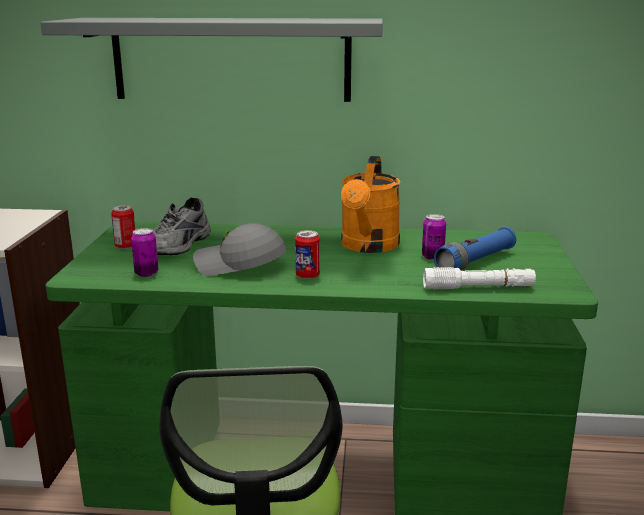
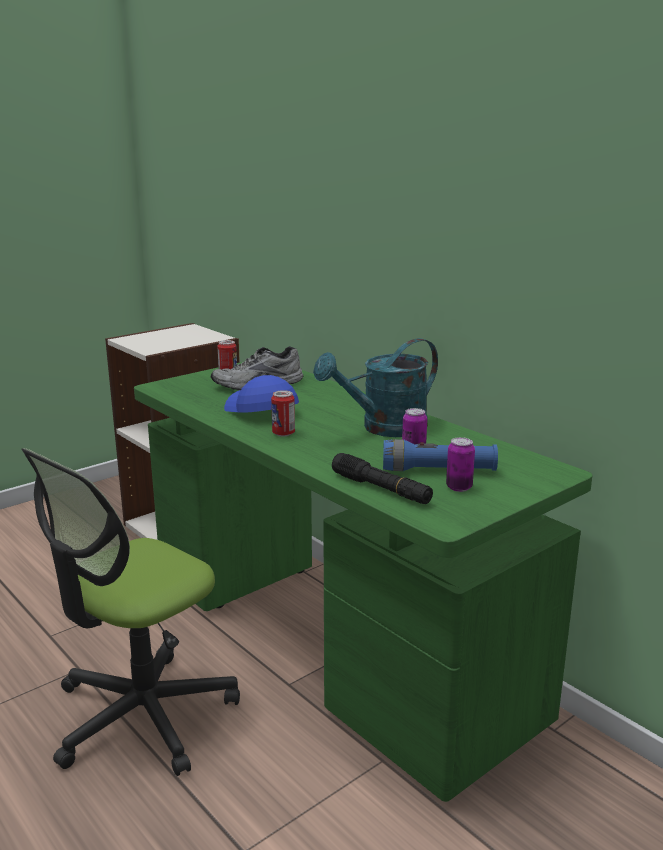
camera: 45 degrees right, 0 degrees up
(146, 273) = (197, 397): can -> can (459, 487)
(231, 59) = (343, 224): grey shelf -> none
(239, 265) = (260, 411): grey cap -> blue cap
(368, 247) = (384, 428): orange watering can -> turquoise watering can
(478, 288) = (381, 489): white flashlight -> black flashlight

